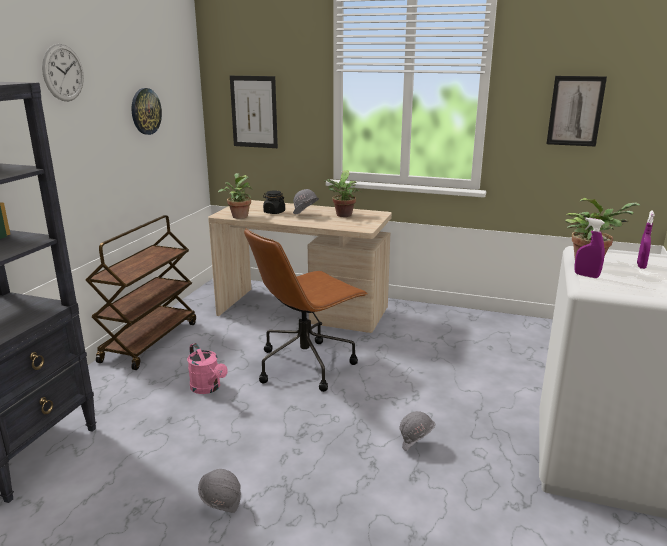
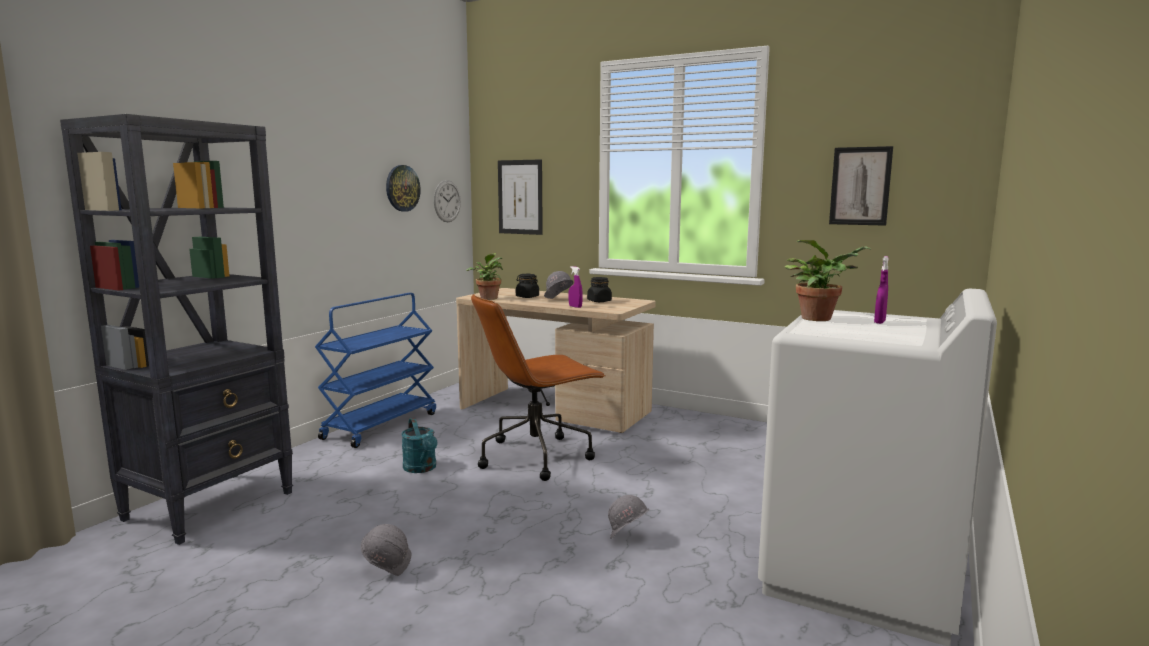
camera: 10 degrees right, 10 degrees down
(63, 73) = (314, 139): wall clock -> wall clock (447, 201)
(149, 341) = (380, 425): brown cart -> blue cart
(208, 388) = (421, 469): pink watering can -> turquoise watering can
(343, 215) = (599, 301): potted plant -> black jar
(586, 275) = (804, 325): purple spray bottle -> purple spray bottle (575, 307)

